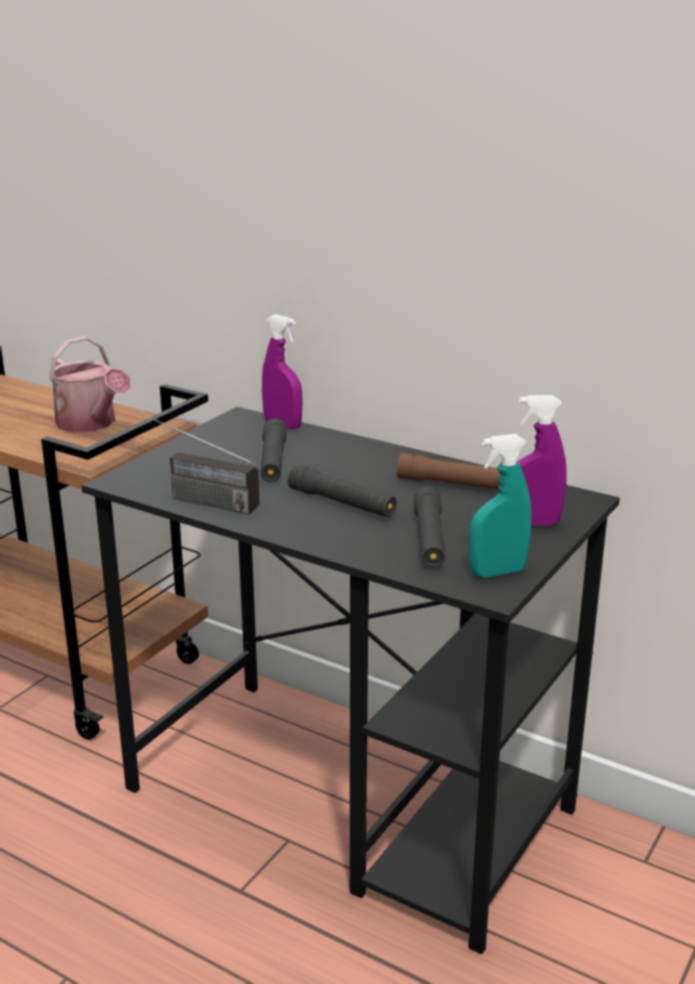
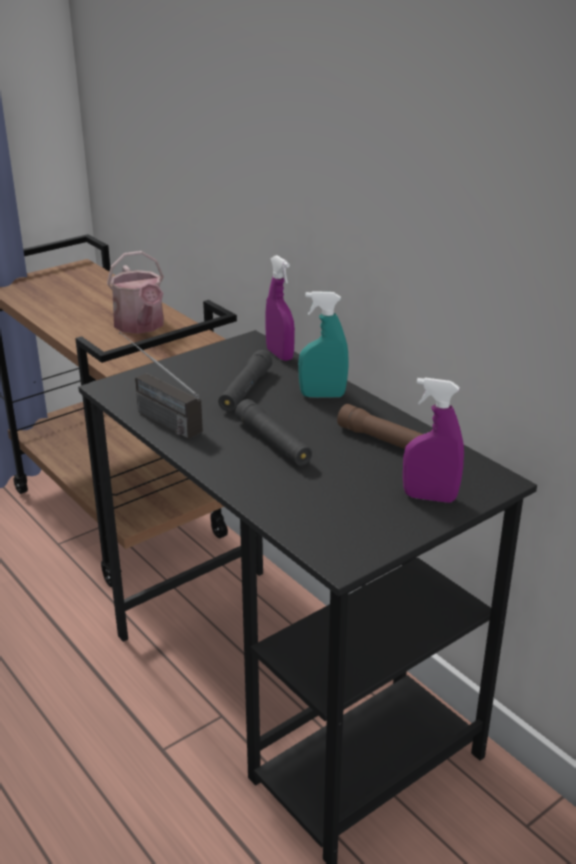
camera: 20 degrees right, 5 degrees up
(429, 539) = (323, 495): black flashlight -> none
(497, 572) = (359, 542): turquoise spray bottle -> turquoise spray bottle (322, 395)

